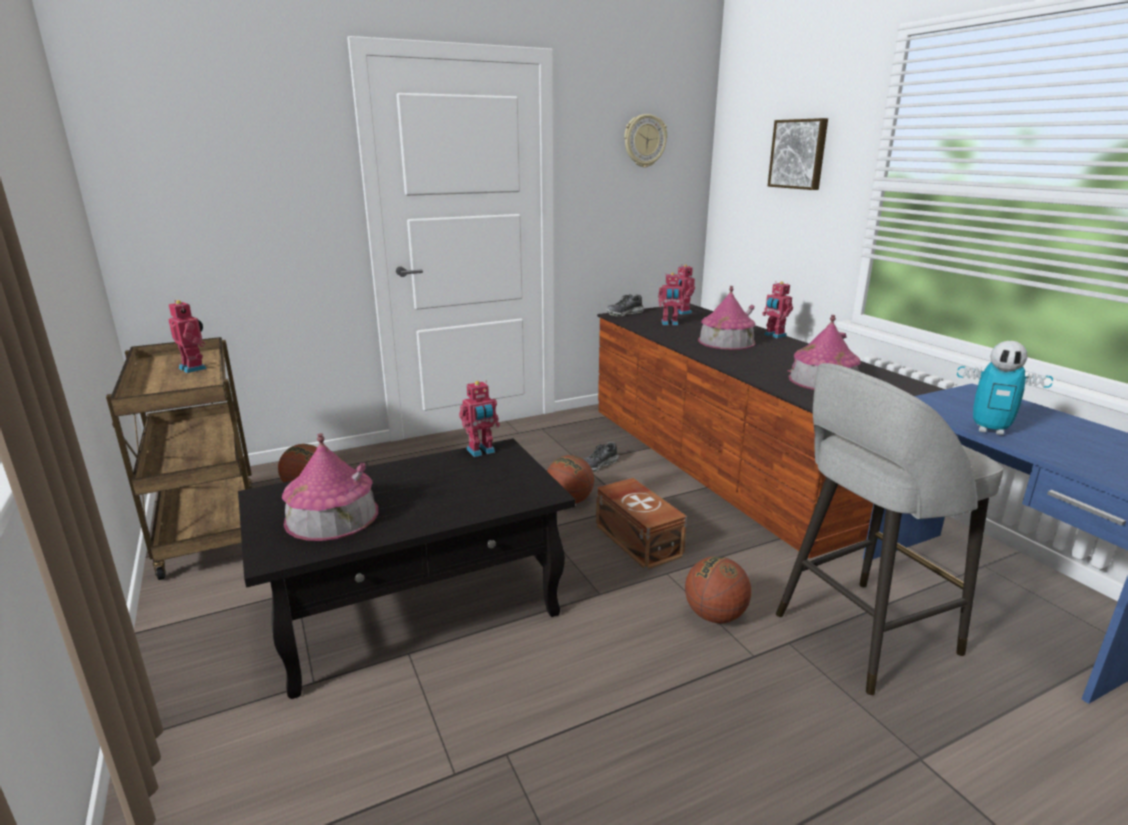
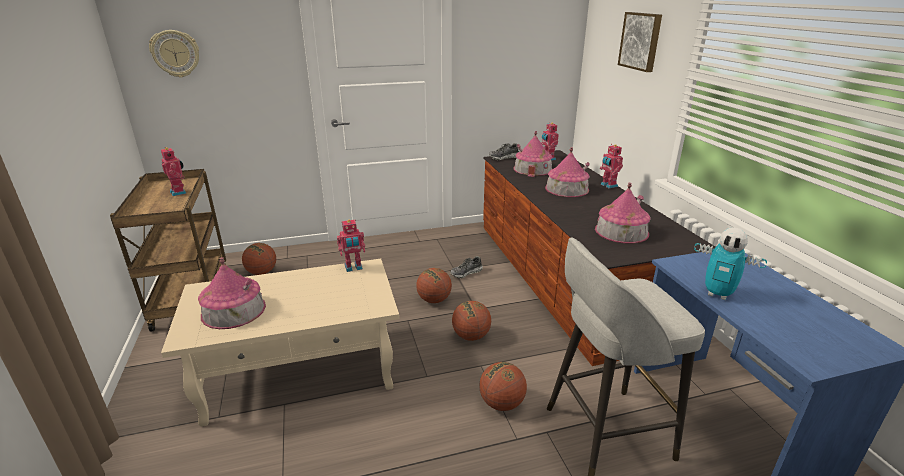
camera: 10 degrees right, 5 degrees up
(418, 608) = (301, 372): black coffee table -> beige coffee table
(638, 539) = (471, 336): brown storage box -> basketball
(644, 141) = (527, 24): wall clock -> wall clock (175, 53)
(669, 323) = (532, 169): toy robot -> toy house

